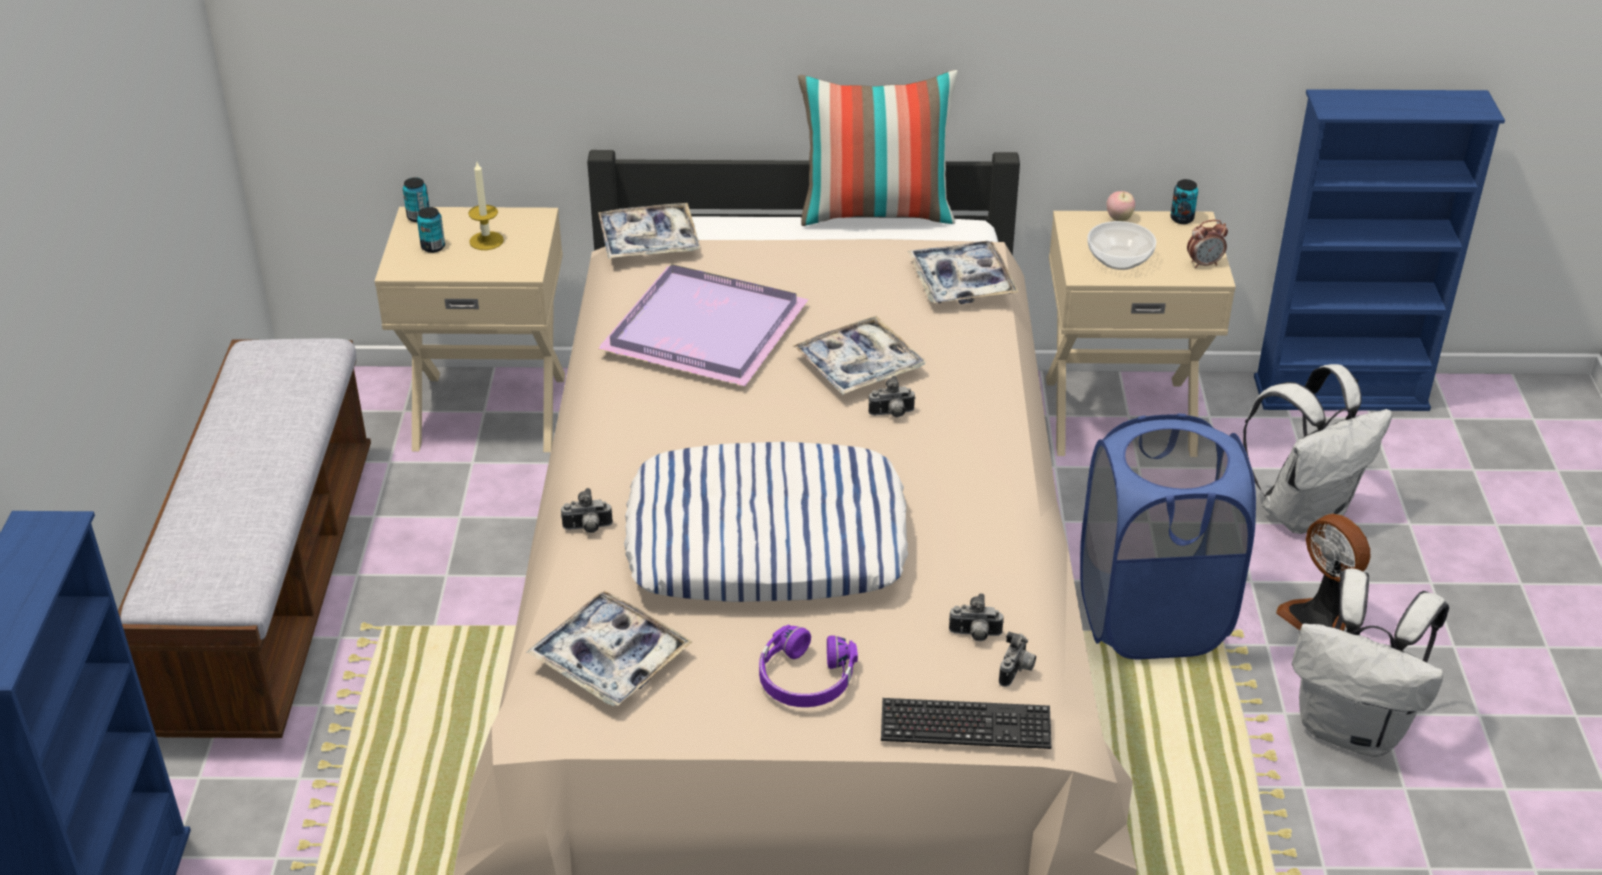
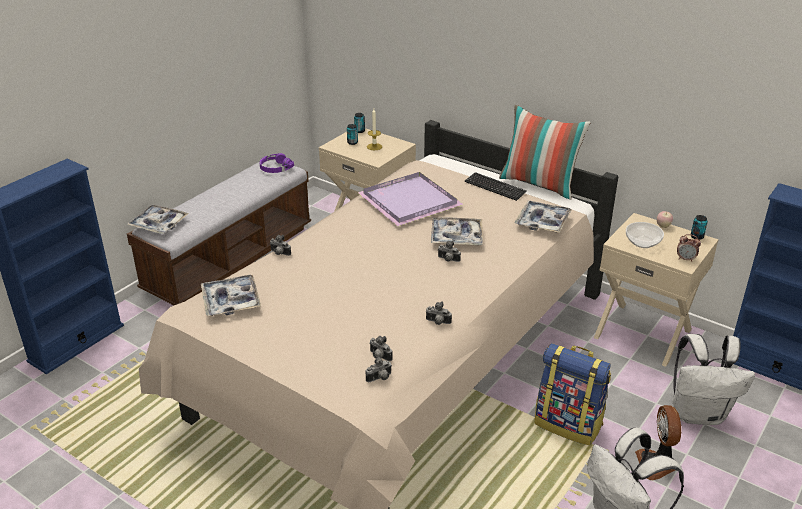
camera: 35 degrees right, 5 degrees down
(648, 241) = (427, 163): tray -> tray (158, 224)
(767, 539) = (340, 285): pillow -> none
(805, 679) = (291, 341): purple headphones -> purple headphones (275, 168)
(965, 726) = (331, 388): keyboard -> keyboard (495, 187)
(997, 533) = (437, 322): none -> camera
(1152, 616) = (569, 424): blue laundry basket -> backpack

